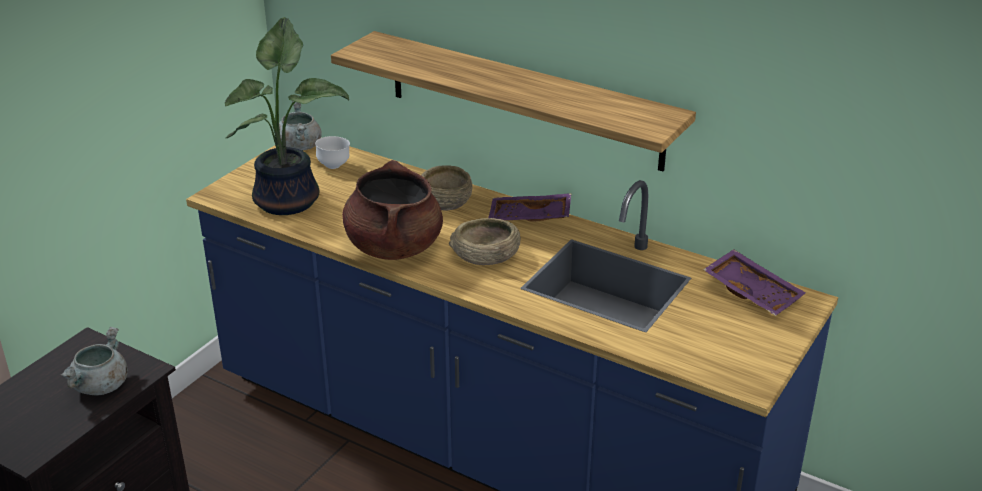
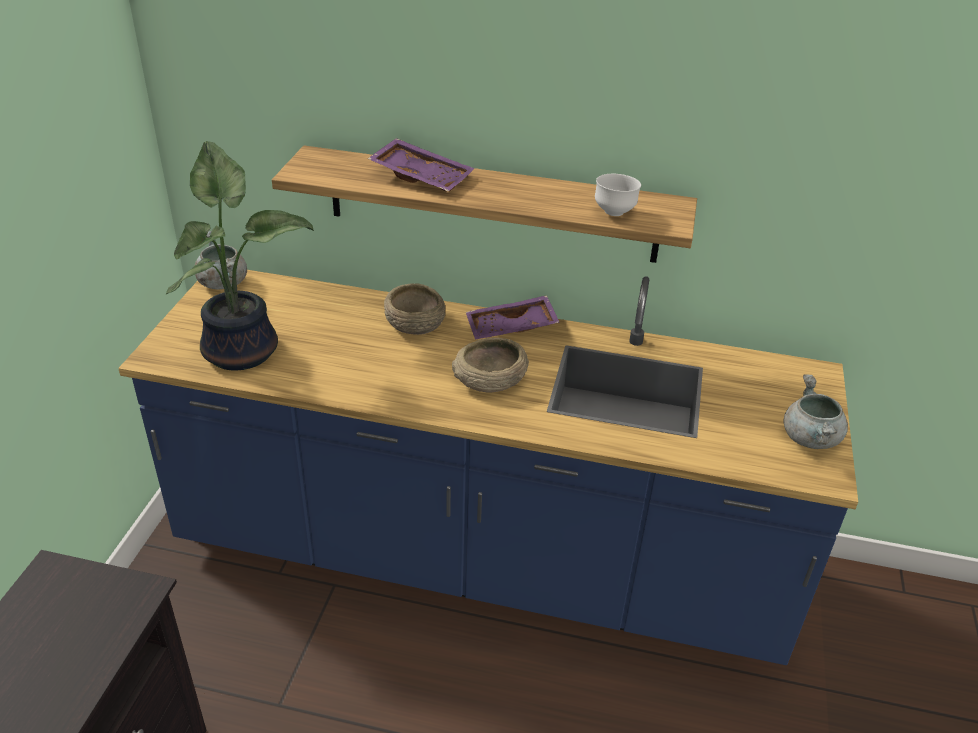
camera: 20 degrees left, 5 degrees up
(101, 386) = (93, 628): grey cooking pot -> grey cooking pot (811, 439)
(334, 166) = (273, 300): white bowl -> white bowl (614, 212)
(394, 247) = (388, 386): brown cooking pot -> none
(753, 292) = (767, 372): purple tray -> purple tray (422, 176)

